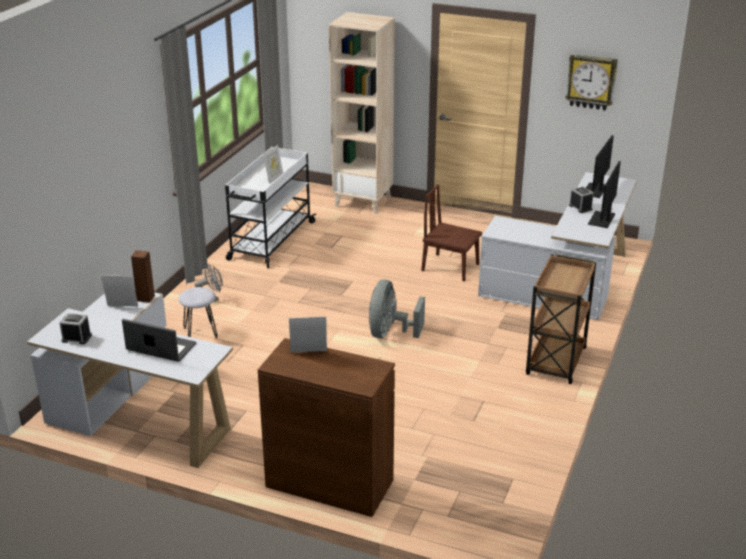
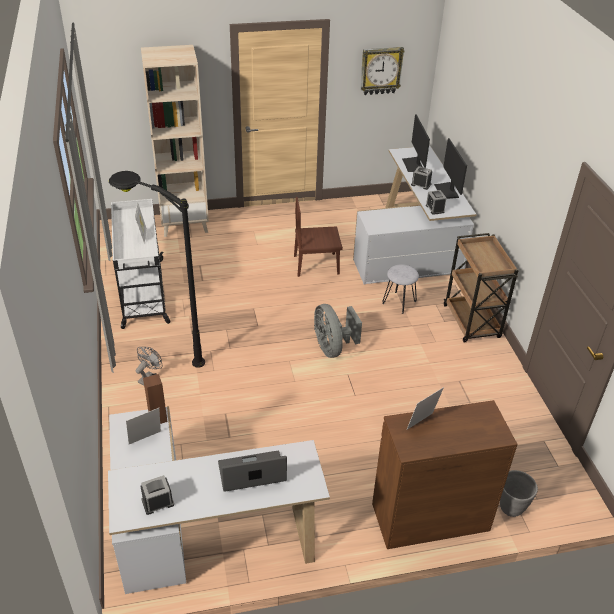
camera: 35 degrees left, 10 degrees up
(200, 332) = (175, 417): grey stool -> grey stool (399, 302)
(242, 285) = (163, 350): none -> black floor lamp
(413, 511) = (511, 508): none -> grey planter
(568, 229) = (435, 208): none -> alarm clock

